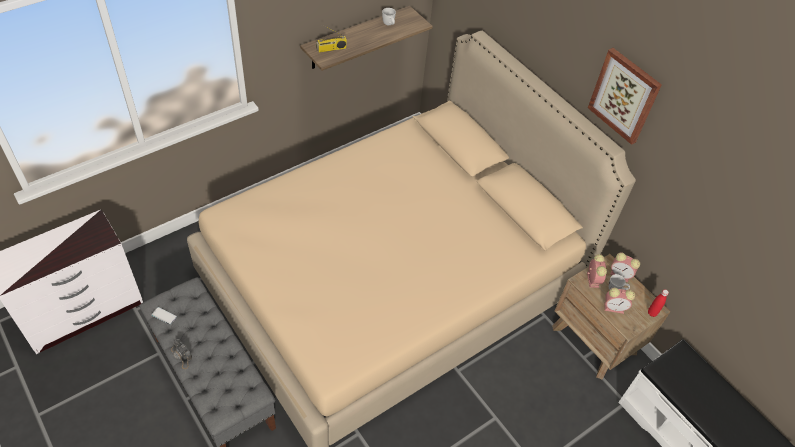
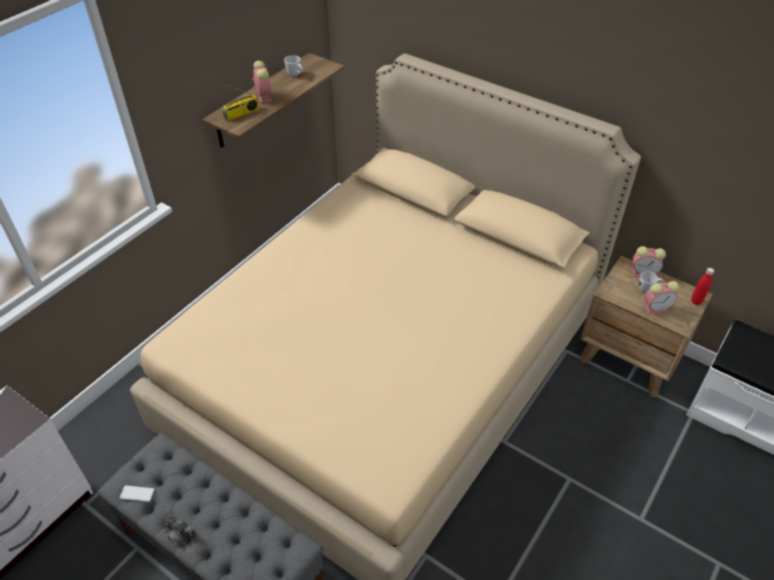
camera: 15 degrees left, 5 degrees down
(592, 279) = (618, 286): alarm clock -> alarm clock (263, 96)
(624, 95) = (606, 63): picture -> none

